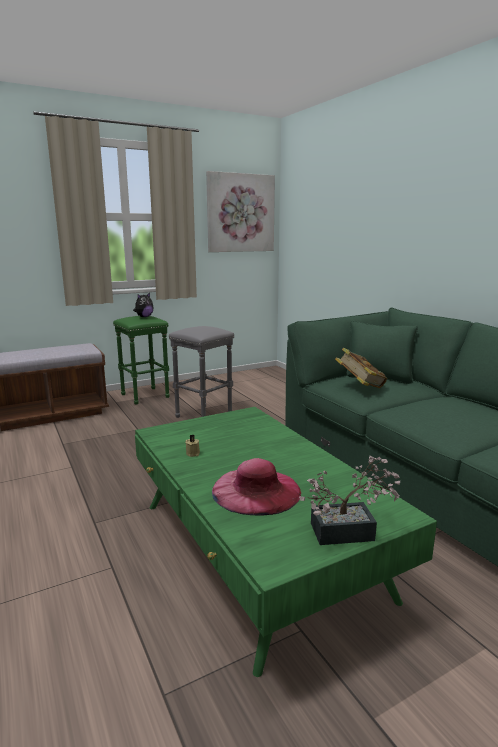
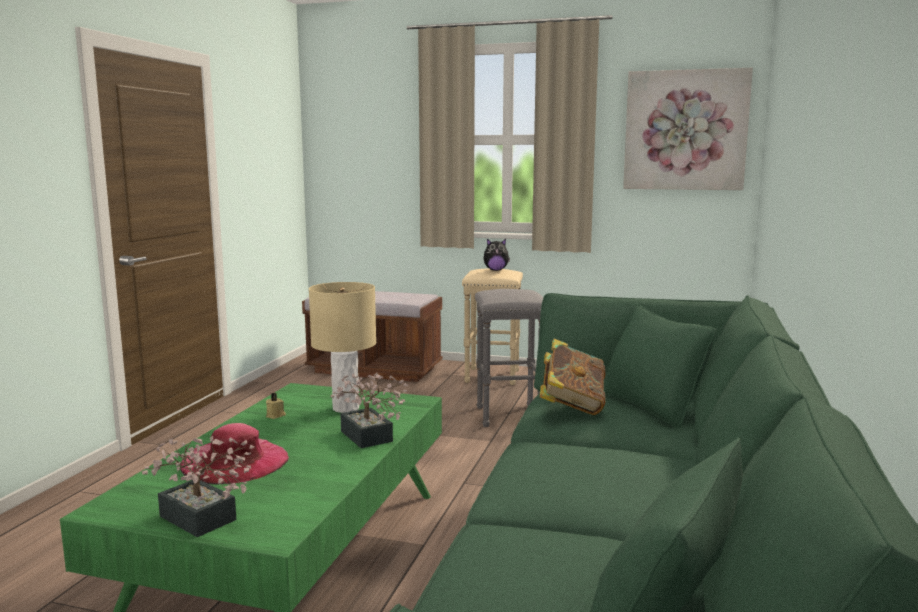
camera: 45 degrees right, 5 degrees down
(145, 395) = (493, 376): green stool -> beige stool
(223, 431) = (346, 408): none -> beige table lamp
(288, 443) = (368, 438): none -> potted plant

